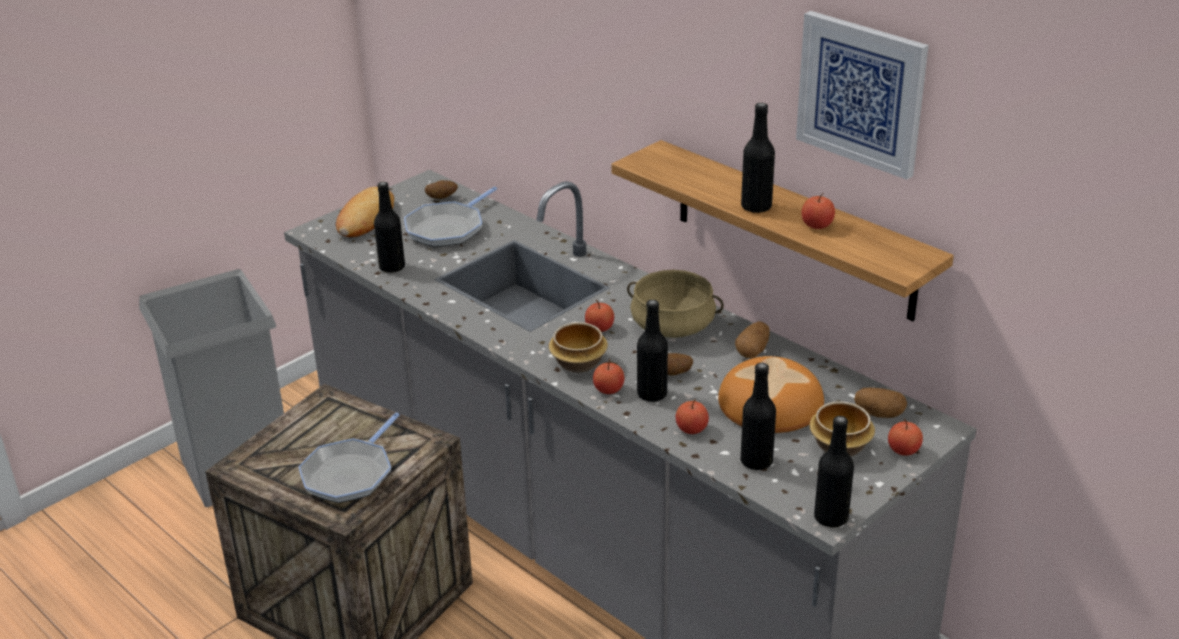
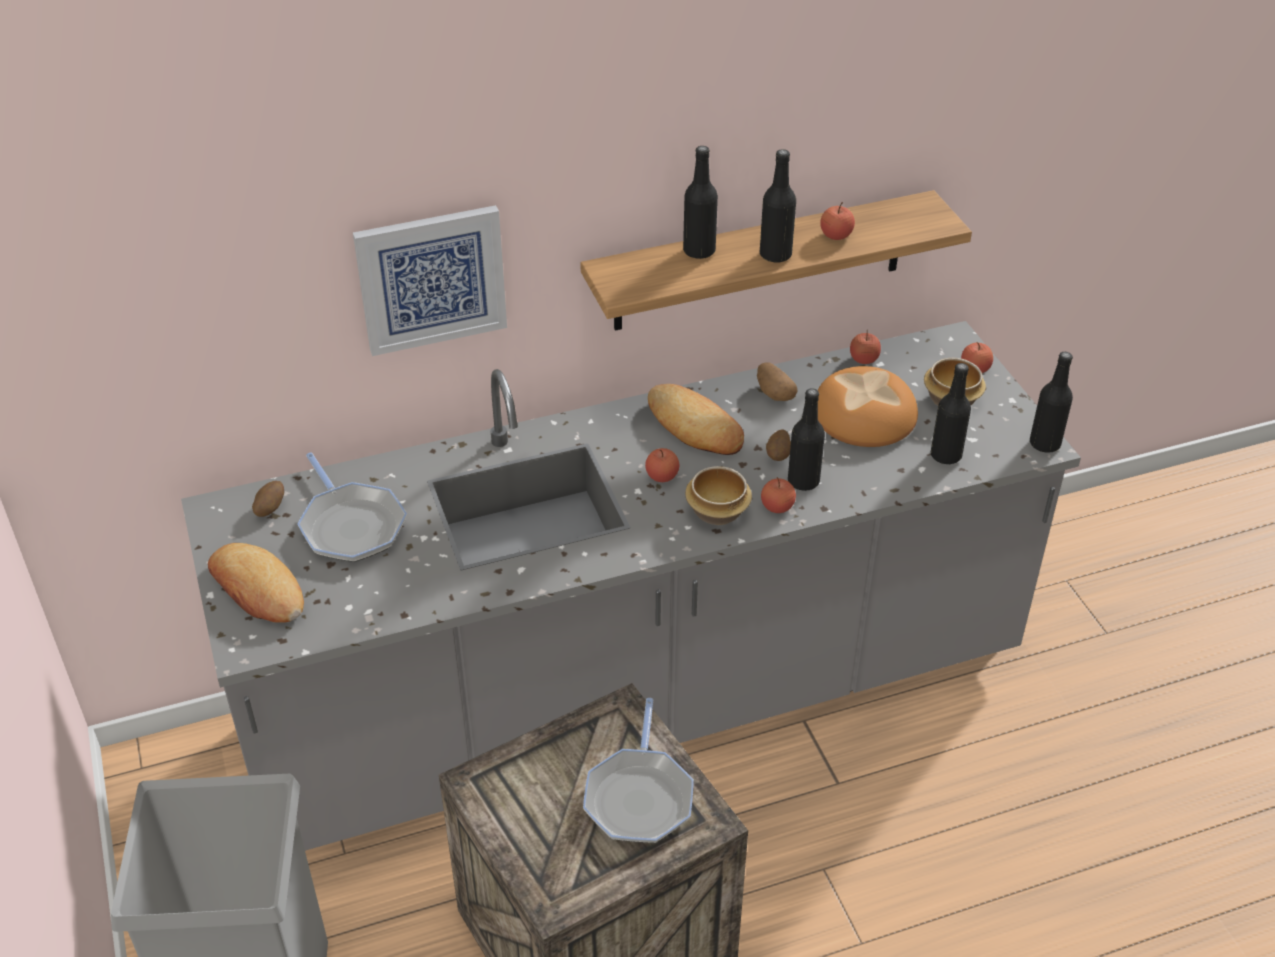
camera: 65 degrees left, 10 degrees up
(350, 474) = (639, 796): frying pan -> frying pan turned 45 degrees clockwise
(392, 267) = (402, 598): black bottle -> black bottle (699, 251)
(673, 326) = (694, 426): beige cooking pot -> bread
(691, 429) = (875, 476): apple -> apple (864, 359)
(861, 93) = (837, 93): picture -> picture (431, 279)
(879, 414) = (916, 361): potato -> none

